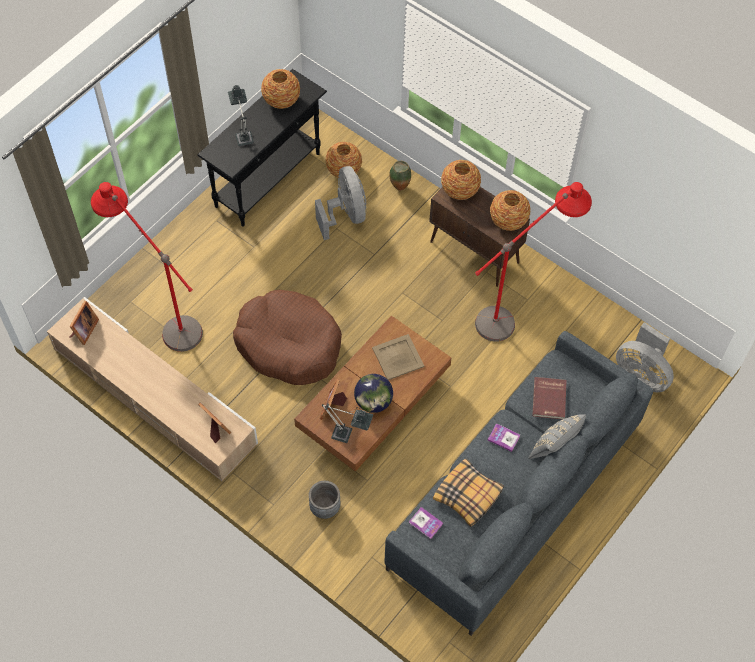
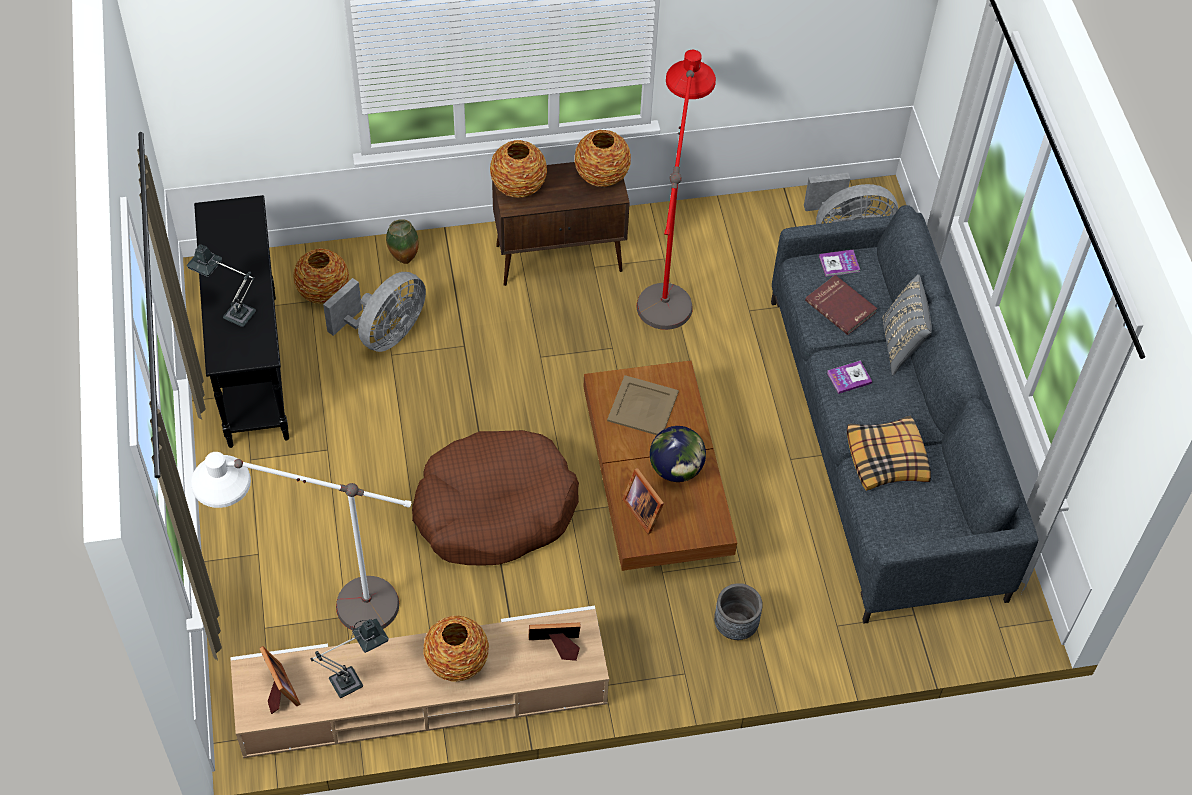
camera: 50 degrees left, 5 degrees down
(163, 316) = (322, 608): red floor lamp -> white floor lamp
(281, 100) = (227, 243): vase -> vase (456, 661)
(345, 215) = (384, 334): grey fan -> grey fan turned 105 degrees clockwise
(346, 435) = (693, 524): table lamp -> table lamp (353, 679)
(425, 523) = (886, 520): book -> book (839, 264)

